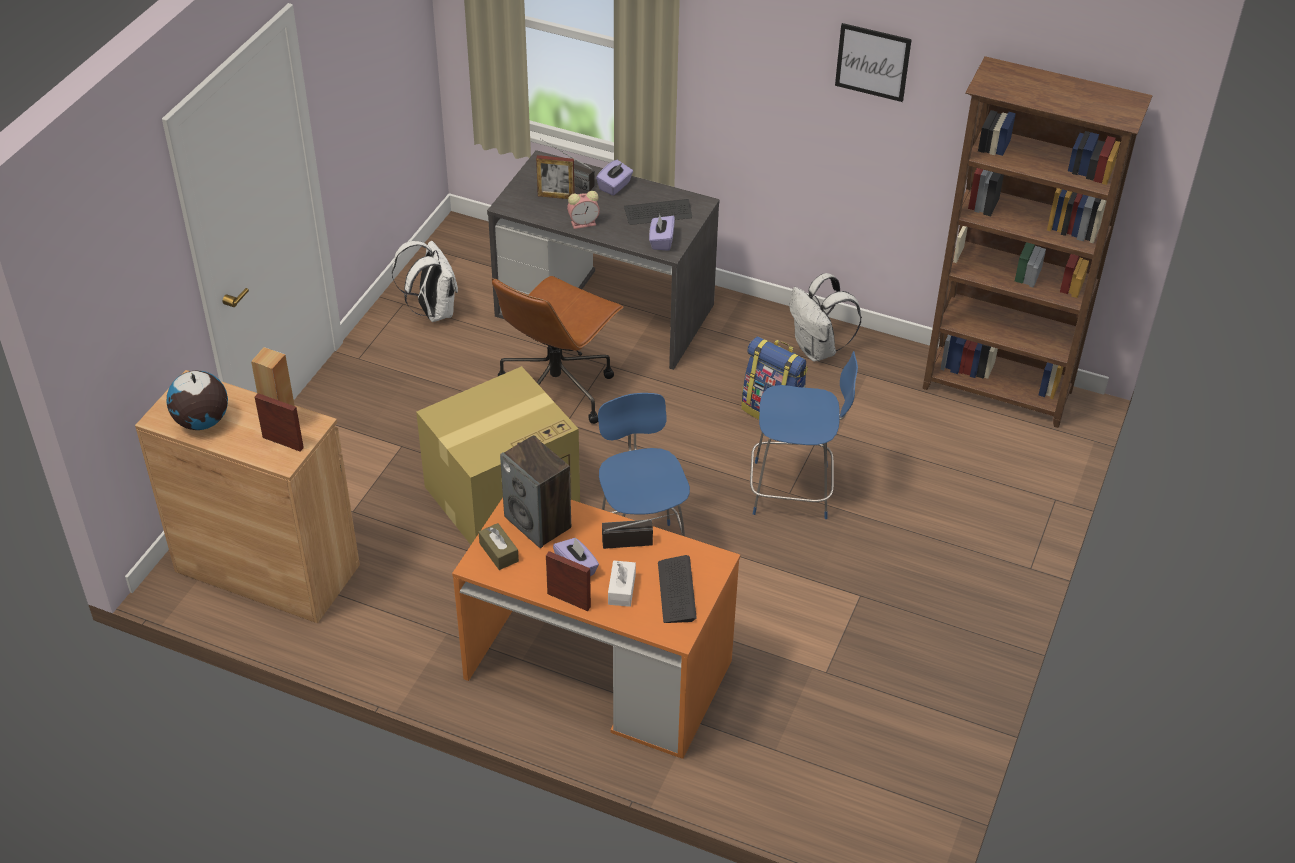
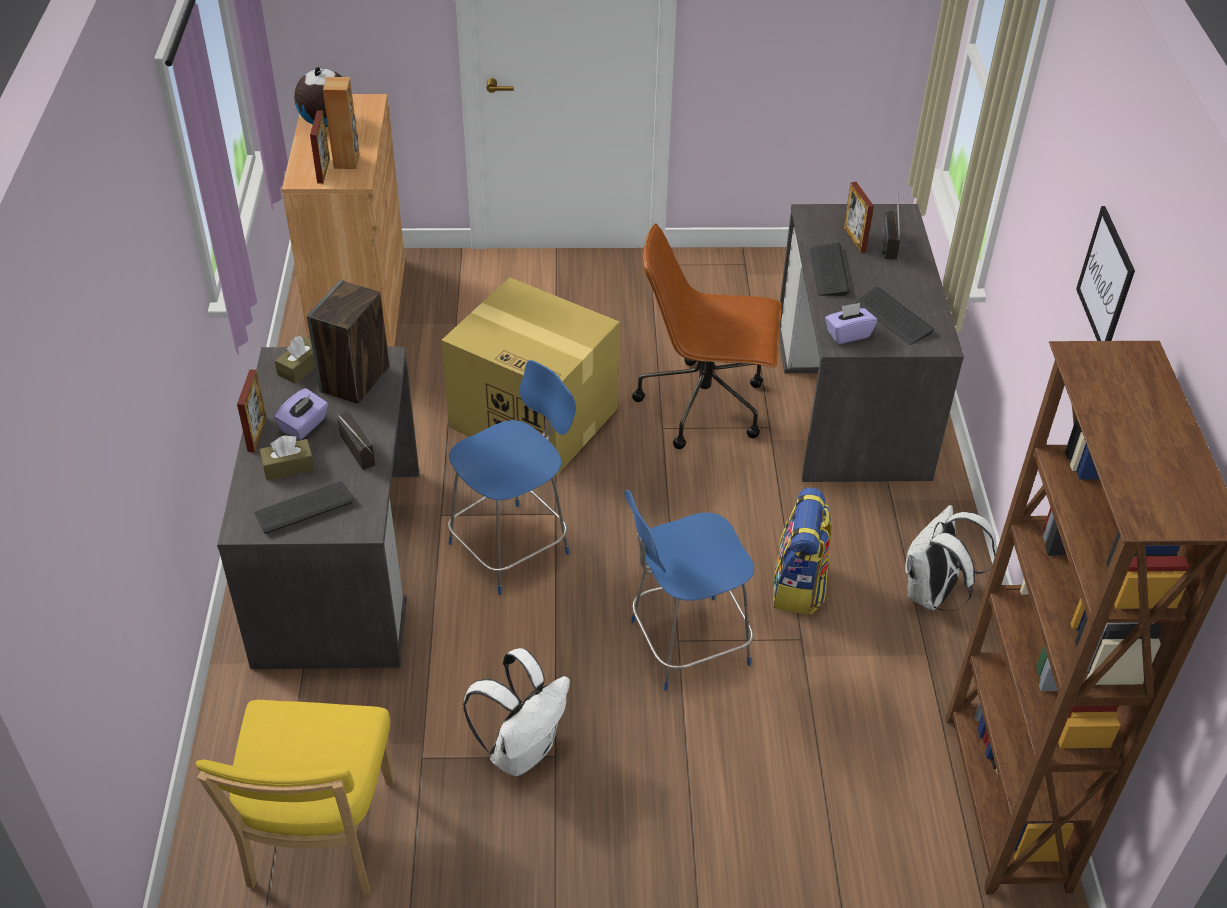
camera: 65 degrees right, 0 degrees up
(432, 311) = (750, 286): white backpack -> white backpack (522, 750)
(584, 223) = (829, 271): alarm clock -> keyboard
(597, 670) = (338, 564): orange desk -> grey desk
(615, 186) = (909, 273): purple tissue box -> none
(621, 589) = (288, 467): white tissue box -> brown tissue box
(794, 490) = (685, 644): blue chair -> blue chair turned 90 degrees clockwise
(874, 754) = (319, 841): none -> yellow chair

